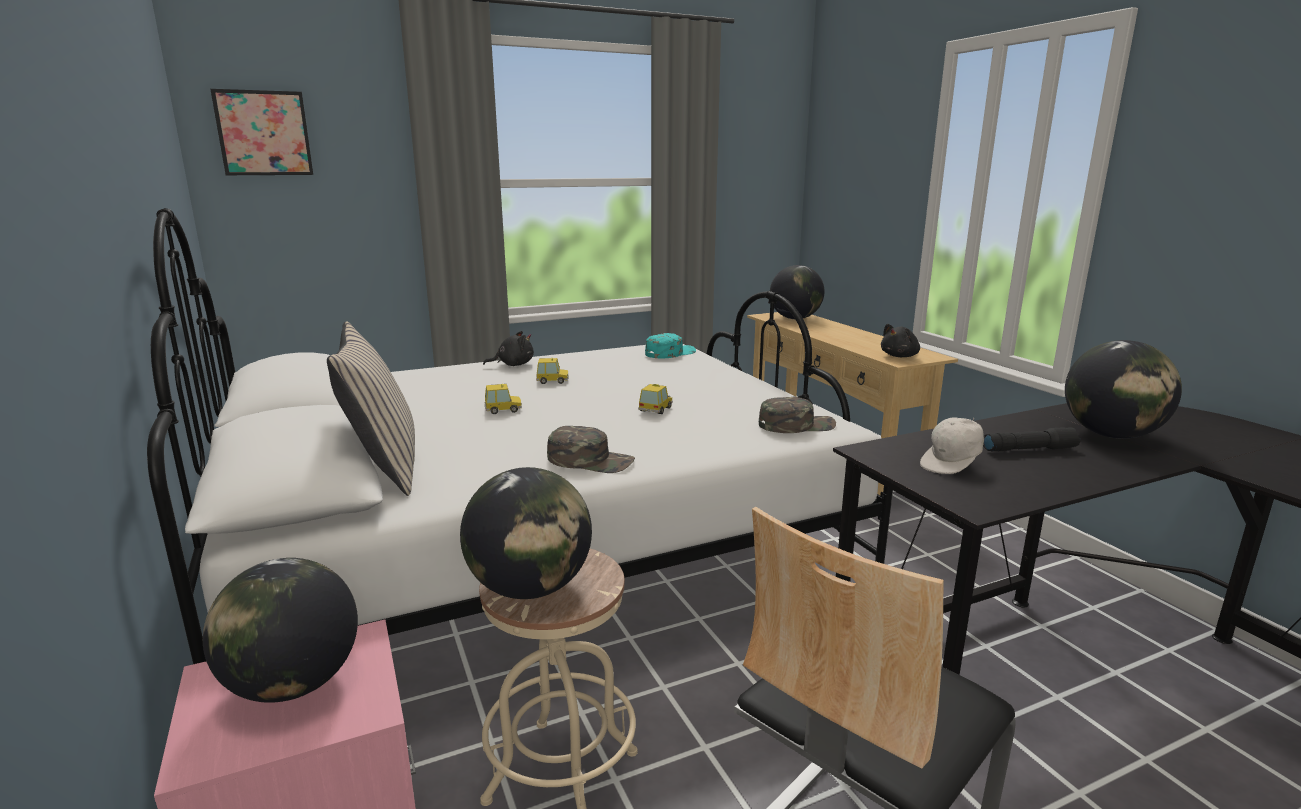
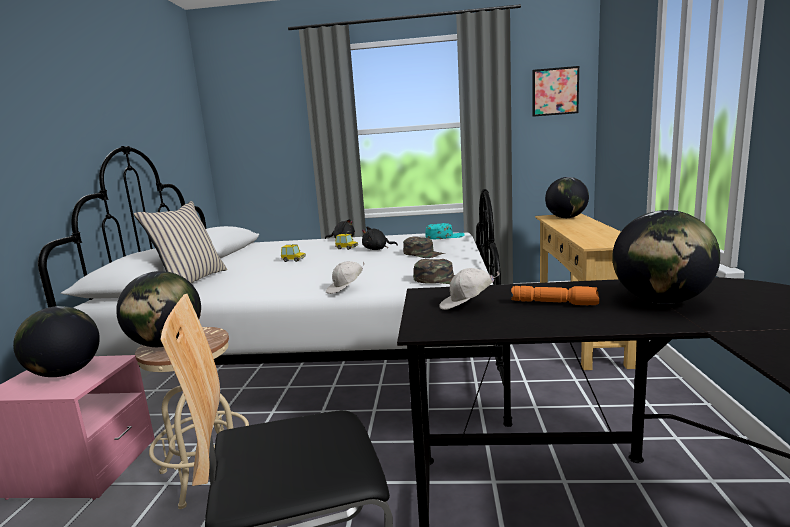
camera: 30 degrees right, 5 degrees down
(264, 133) = (238, 113): picture -> picture (555, 91)
(591, 460) = (285, 286): green cap -> green cap (423, 254)
(655, 409) = (372, 265): toy car -> none
(695, 454) = (346, 289): none -> white cap
(900, 356) = (601, 242): black plush toy -> black plush toy (377, 249)
(1029, 449) = (554, 303): black flashlight -> orange flashlight

